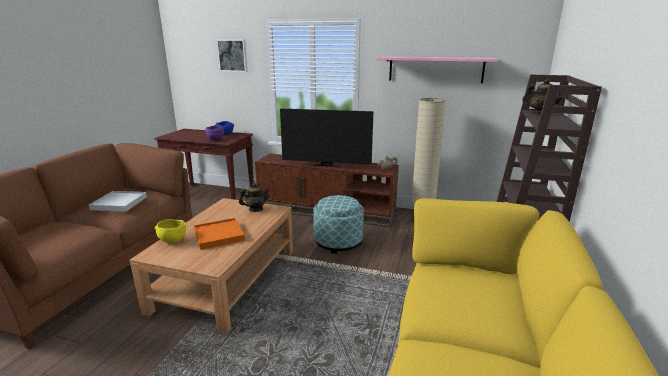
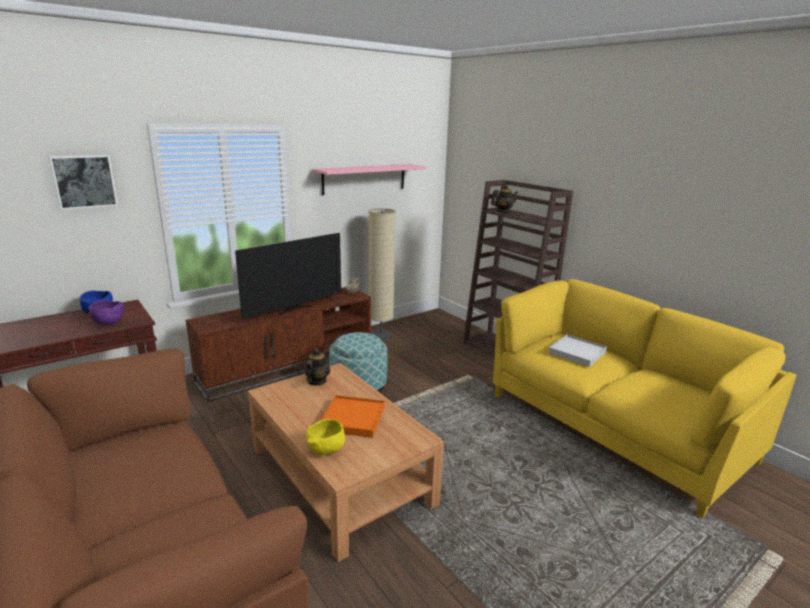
camera: 55 degrees left, 0 degrees up
(119, 203) = (147, 464): white tray -> white tray (577, 352)

